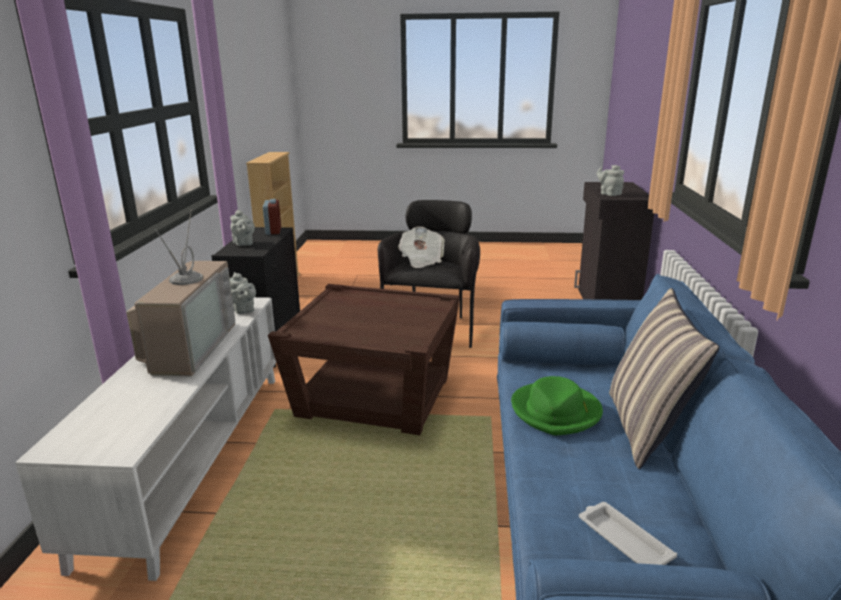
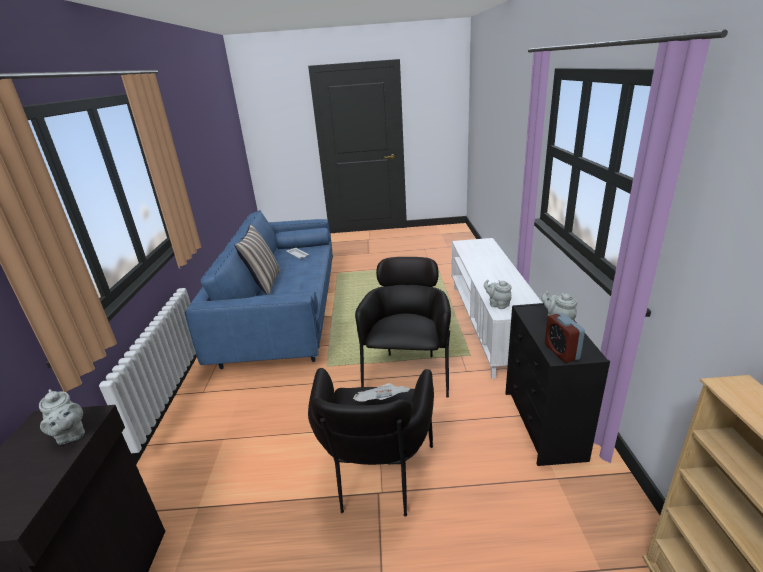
camera: 175 degrees right, 5 degrees up
(188, 347) = (495, 277): television -> none
(374, 398) = (408, 372): brown side table -> black armchair
(556, 412) = (299, 284): green hat -> none

